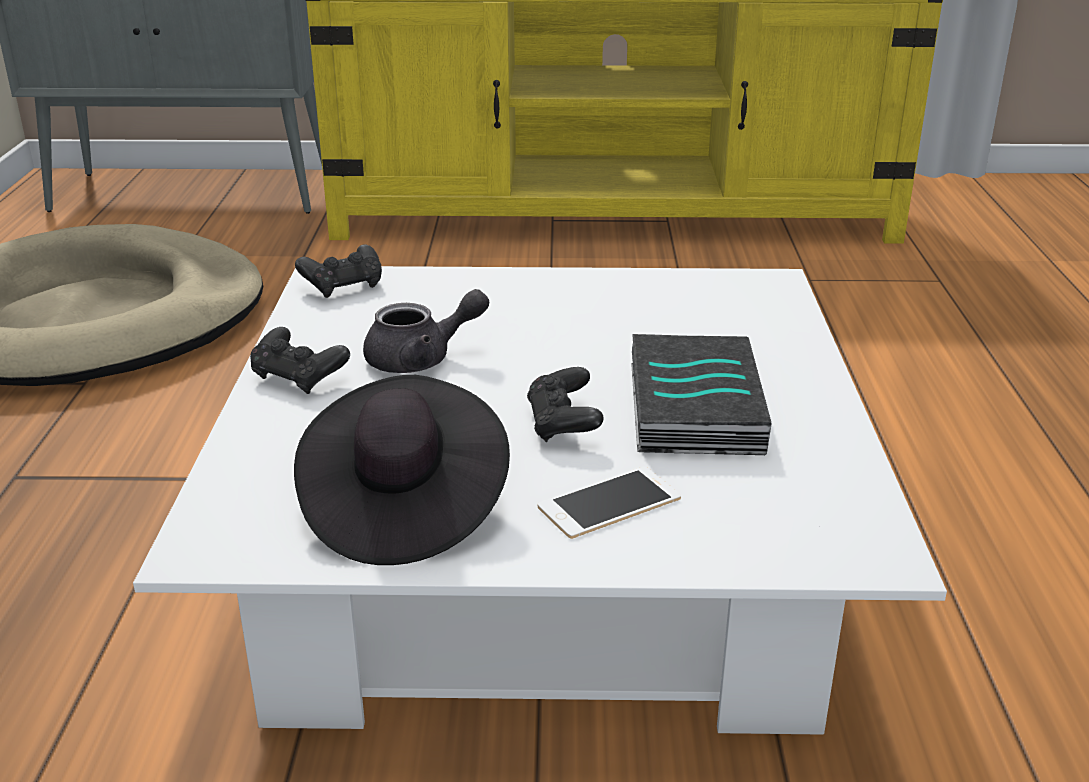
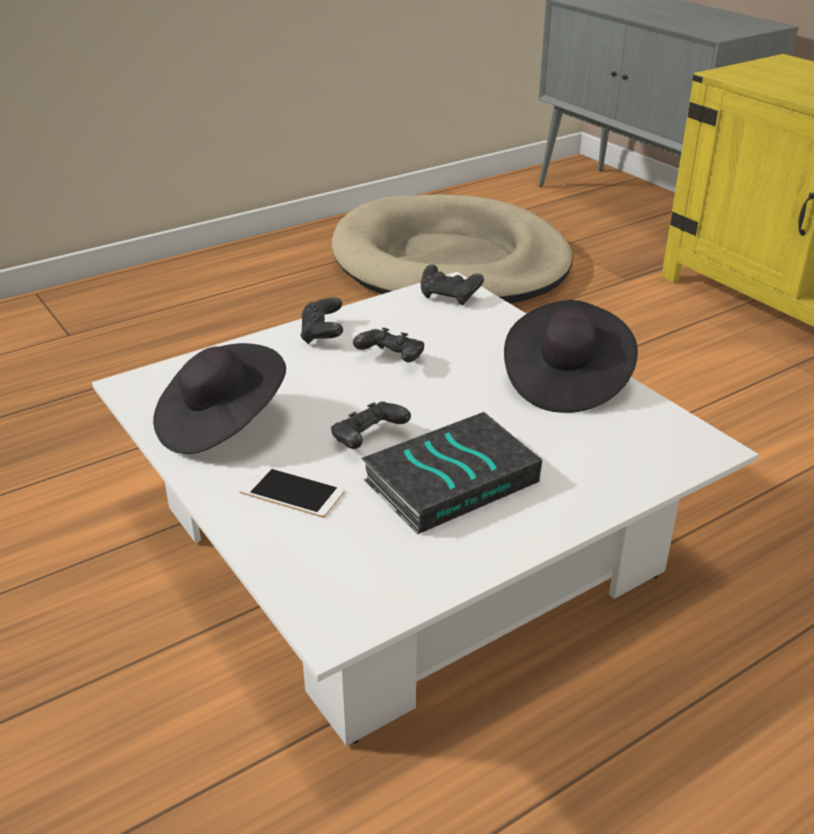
camera: 55 degrees right, 5 degrees up
(421, 359) = (391, 359): grey teapot -> black game controller
(593, 295) = (565, 381): none -> black hat

